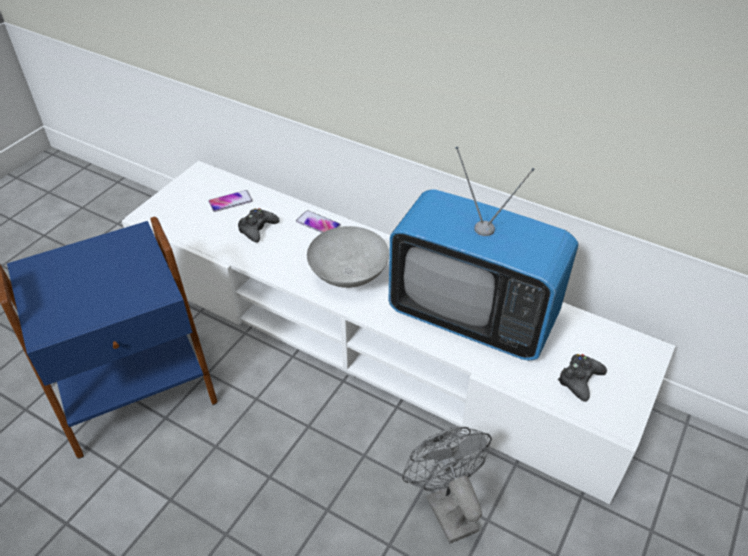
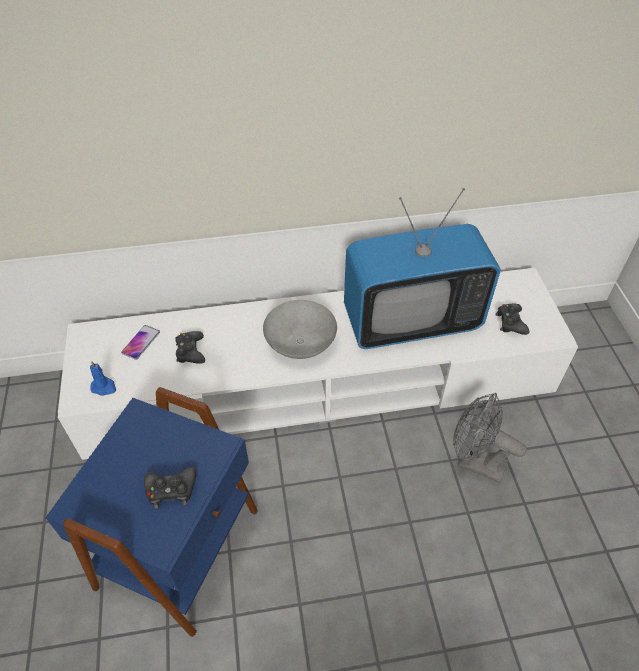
camera: 40 degrees left, 5 degrees up
(94, 299) = (171, 490): none -> black game controller
(171, 218) = (104, 387): none -> blue candle
(318, 224) = (234, 319): phone -> none

